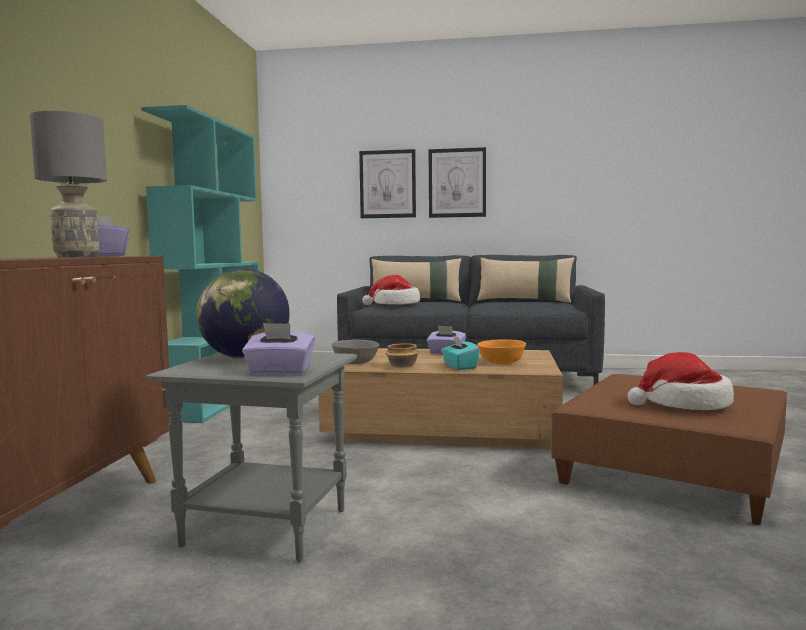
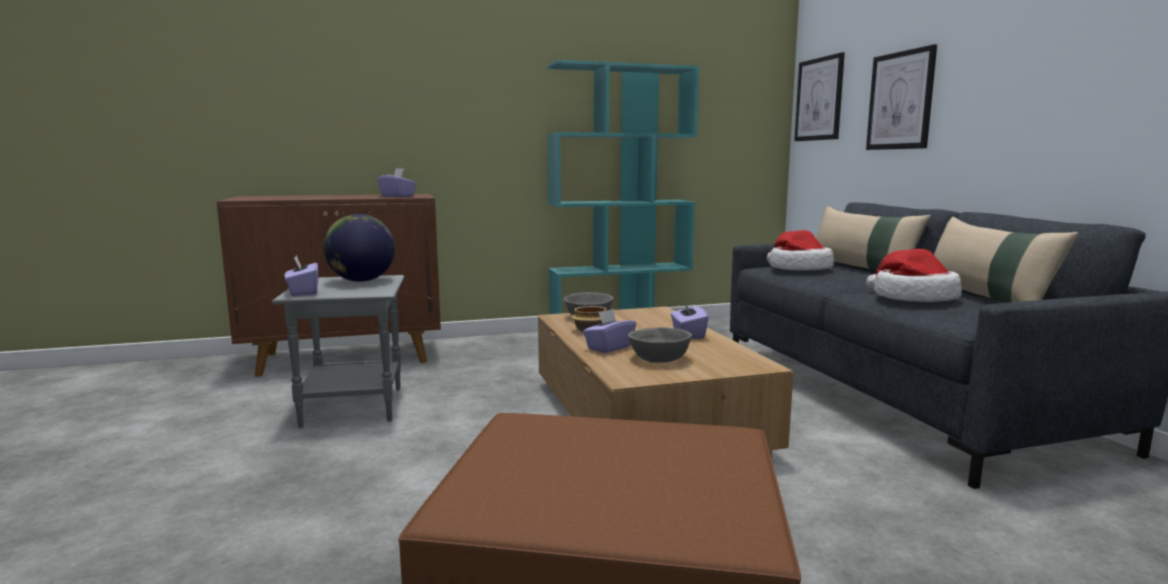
camera: 65 degrees right, 5 degrees up
(77, 257) = (353, 197): grey table lamp -> none
(457, 183) = (985, 91): picture -> picture (819, 99)
(459, 367) = (609, 347): turquoise tissue box -> purple tissue box
(501, 362) = (658, 359): orange bowl -> grey bowl
(683, 404) = (570, 474): hat -> hat (912, 298)

